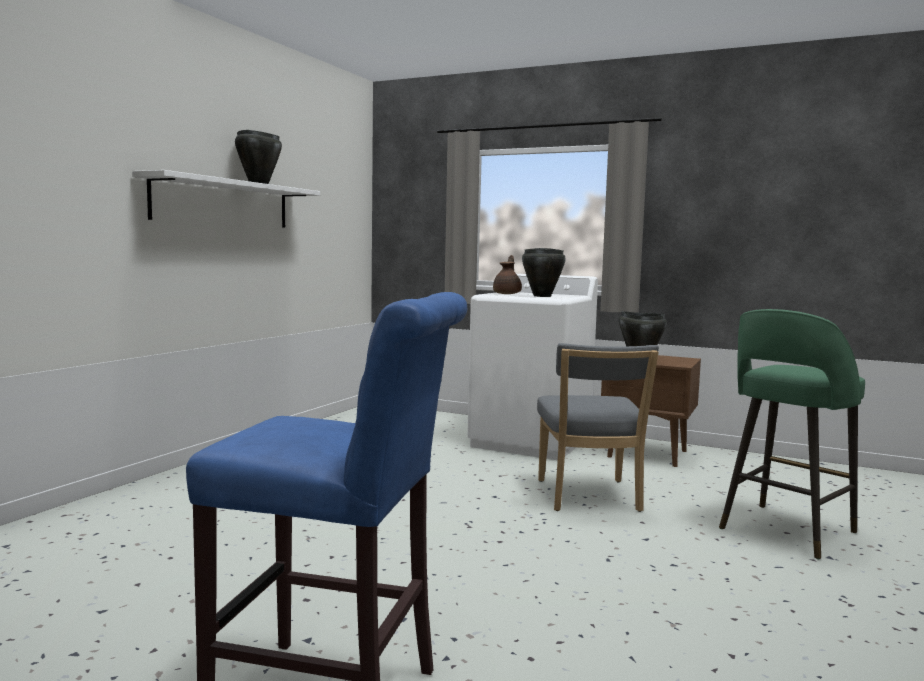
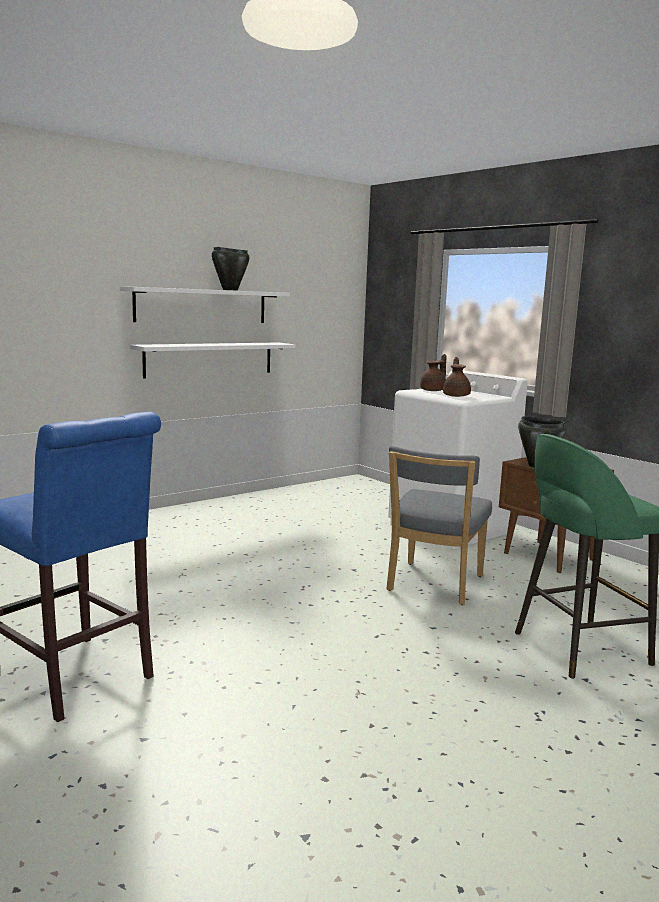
camera: 25 degrees right, 5 degrees up
(232, 270) = (210, 359): none -> white shelf
(542, 296) = (456, 396): black cooking pot -> brown teapot

